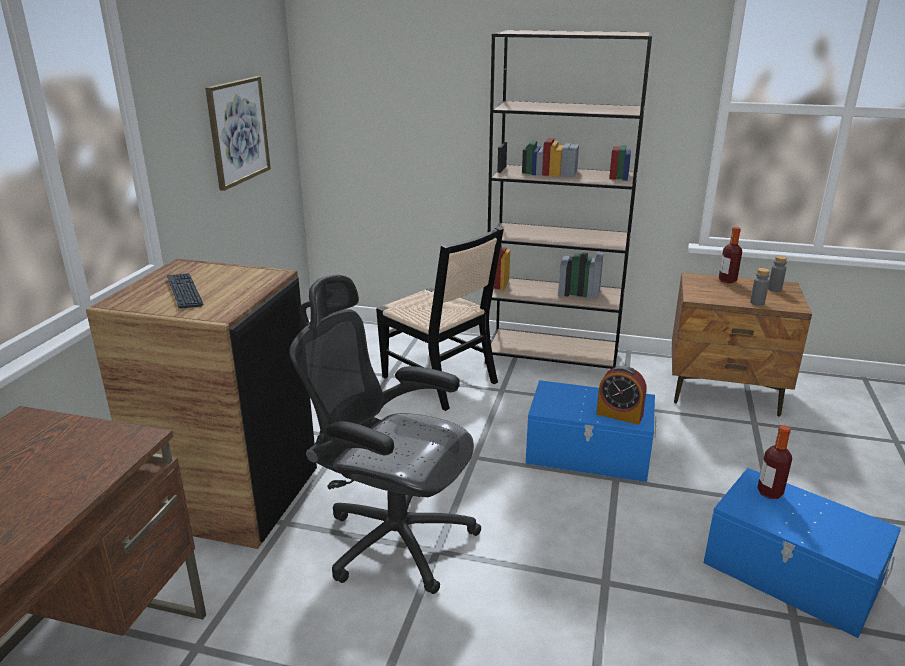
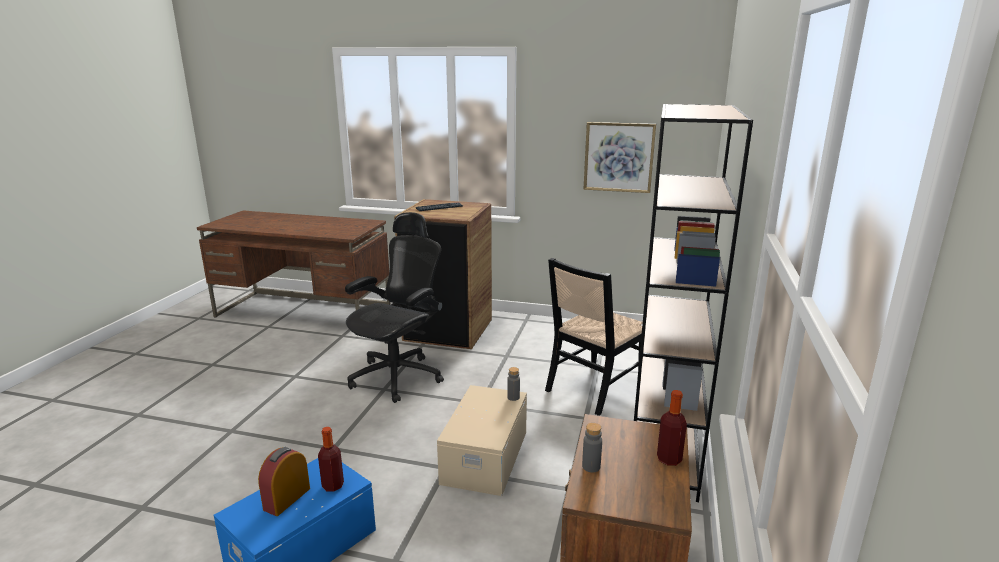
camera: 90 degrees right, 5 degrees down
(588, 453) = (483, 457): blue storage box -> beige storage box
(619, 415) = (465, 425): alarm clock -> alarm clock (287, 499)
(774, 289) = (649, 495): grey bottle -> grey bottle (513, 397)

